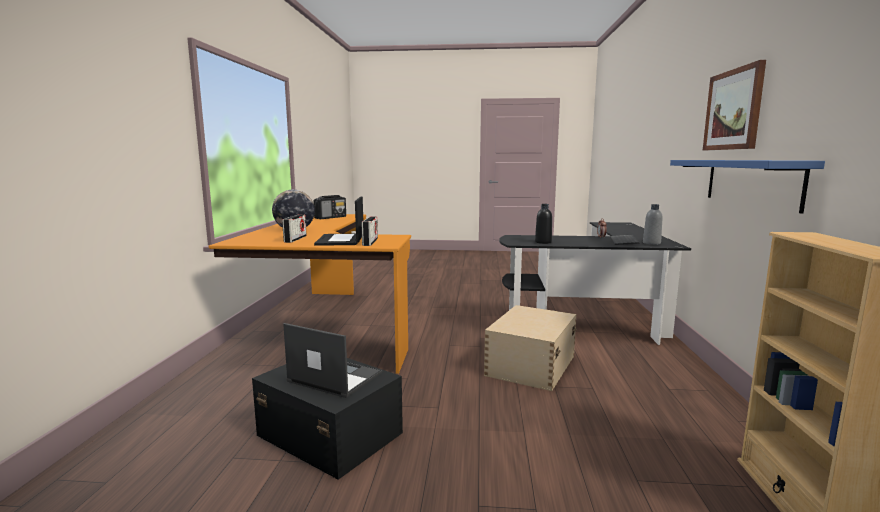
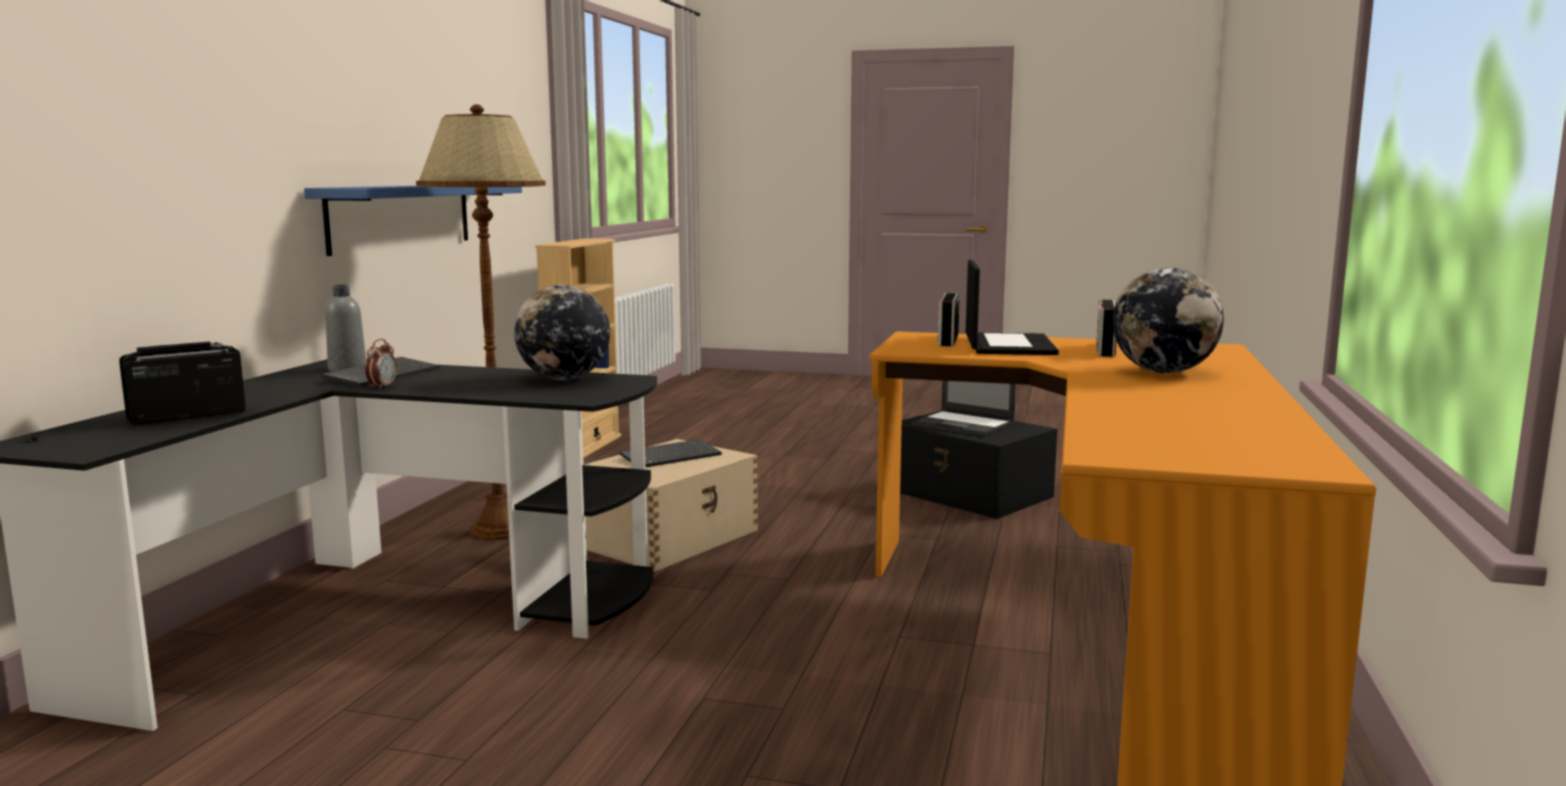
camera: 170 degrees left, 0 degrees up
(331, 217) = (1178, 434): radio -> radio (186, 417)
(535, 325) = (671, 456): none -> keyboard
(543, 242) = (564, 379): black bottle -> globe
(631, 363) = (500, 530): none -> brown floor lamp
(733, 110) = (347, 105): picture -> none

